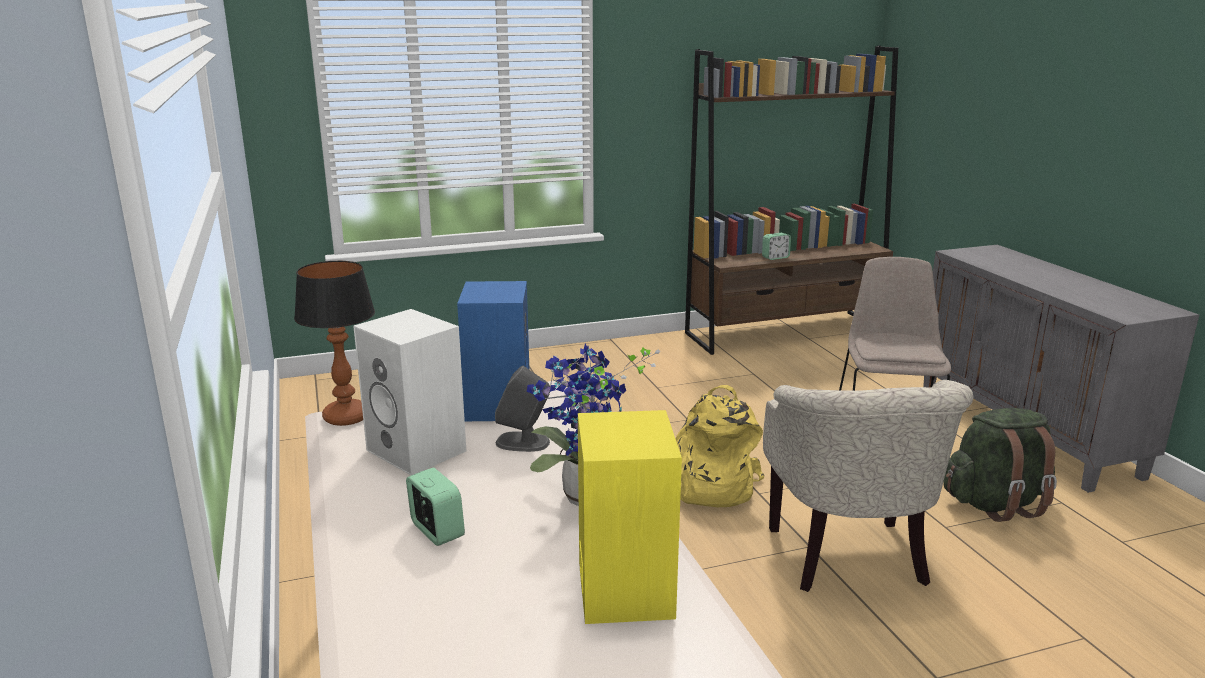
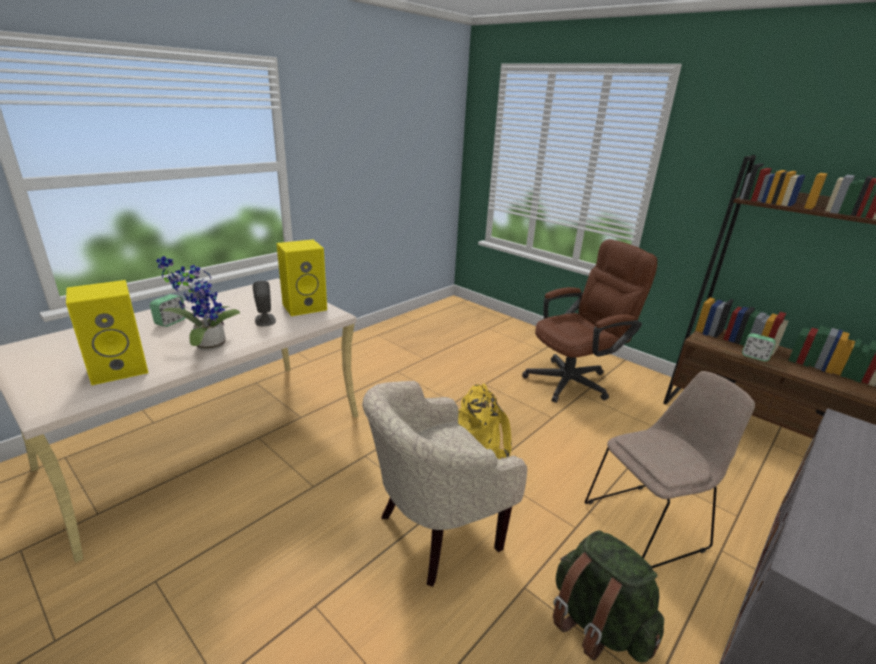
camera: 60 degrees right, 5 degrees up
(345, 417) = (273, 283): table lamp -> none
(419, 450) = (246, 303): white speaker -> none
(496, 405) = (305, 306): blue speaker -> yellow speaker
(624, 380) = (574, 380): none -> brown office chair

